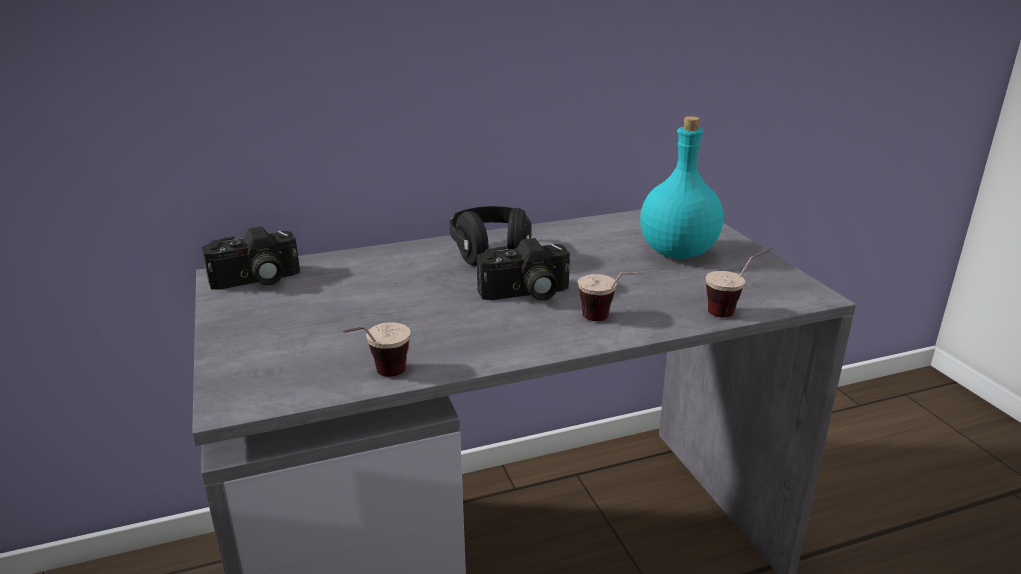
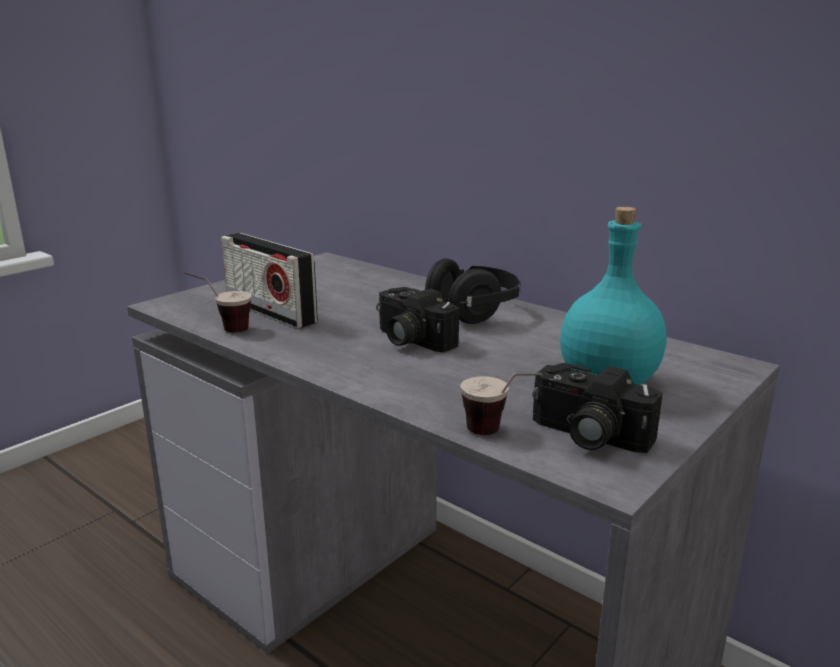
camera: 60 degrees right, 5 degrees down
(256, 281) = (327, 267): camera -> camera (586, 436)
(359, 340) = (270, 311): none -> radio
(608, 321) = (396, 380): cup -> none

